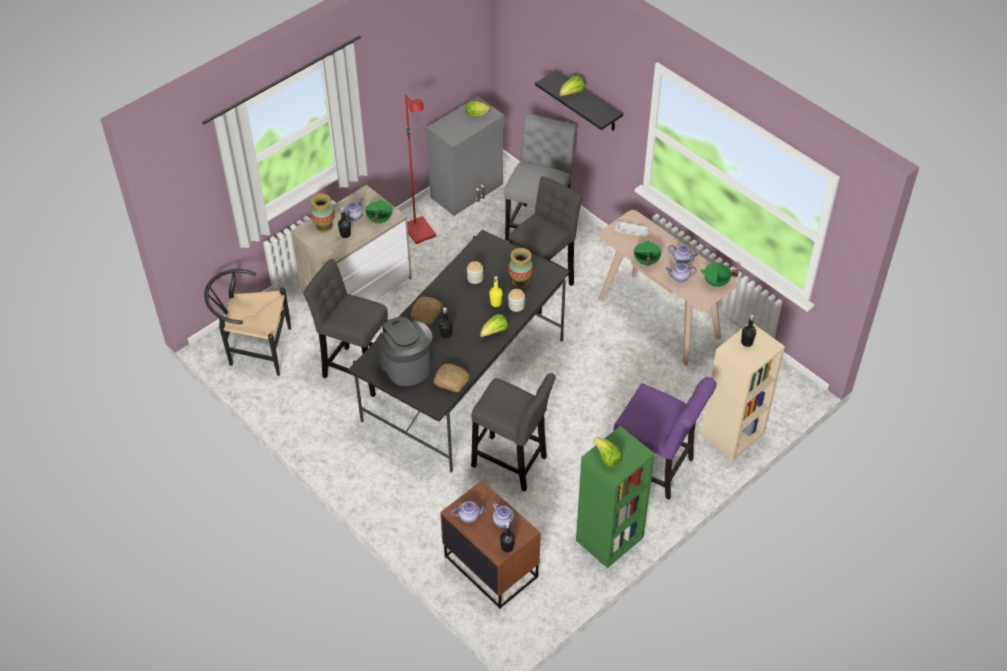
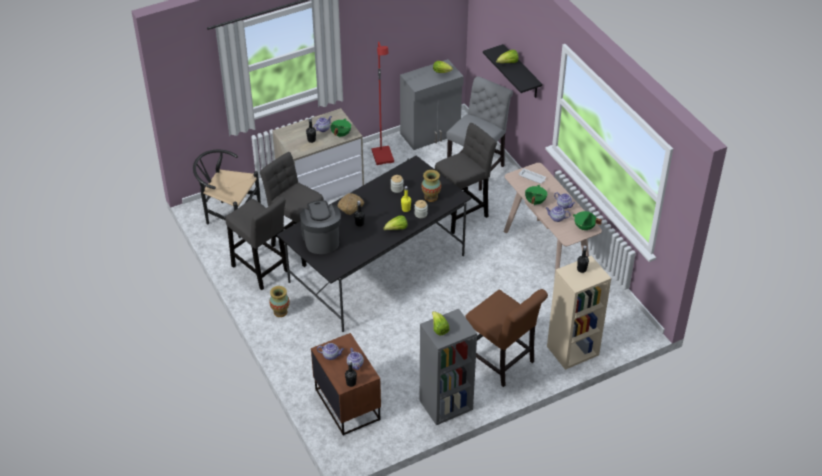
camera: 15 degrees right, 5 degrees down
(324, 226) = (298, 131): vase -> vase (280, 312)
(452, 380) = (351, 257): bread -> none
(512, 464) = (391, 336): grey stool -> grey stool (261, 271)
(609, 539) = (445, 405): green bookcase -> grey bookcase
(656, 468) = (502, 362): purple chair -> brown chair

